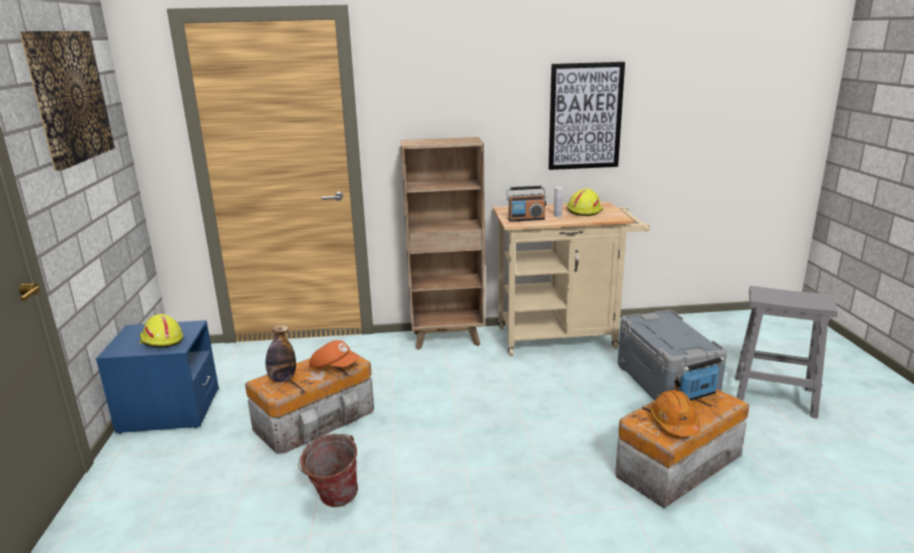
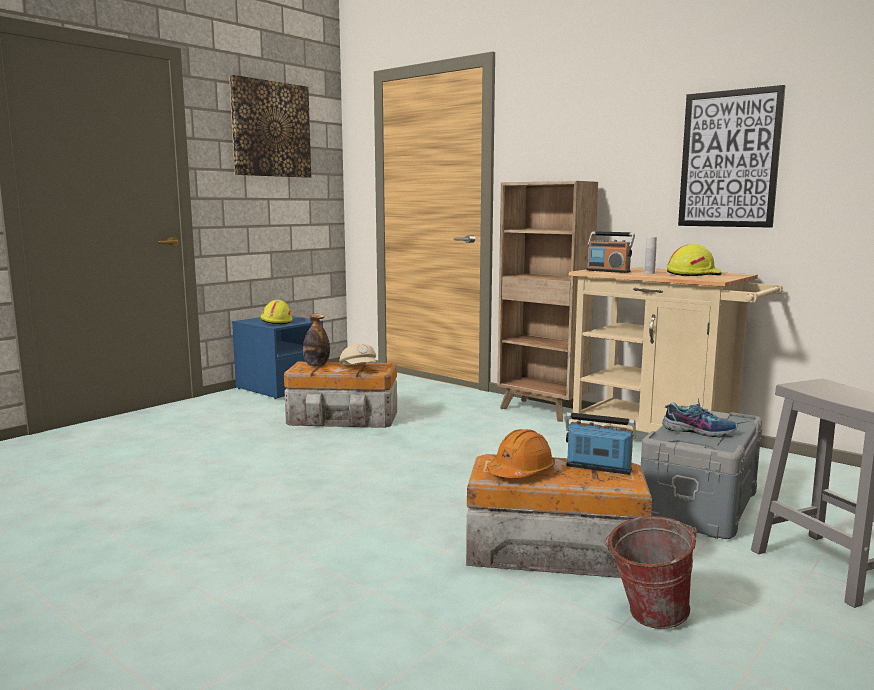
camera: 45 degrees right, 10 degrees down
(333, 501) = (263, 454): bucket -> bucket (646, 617)
(334, 367) = (359, 369): orange cap -> beige cap
(671, 336) = (698, 431): none -> shoe

